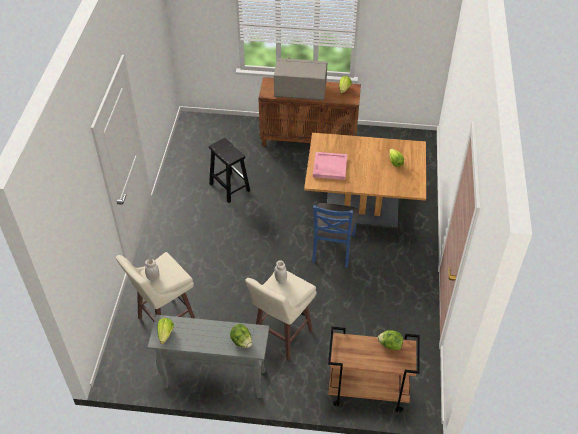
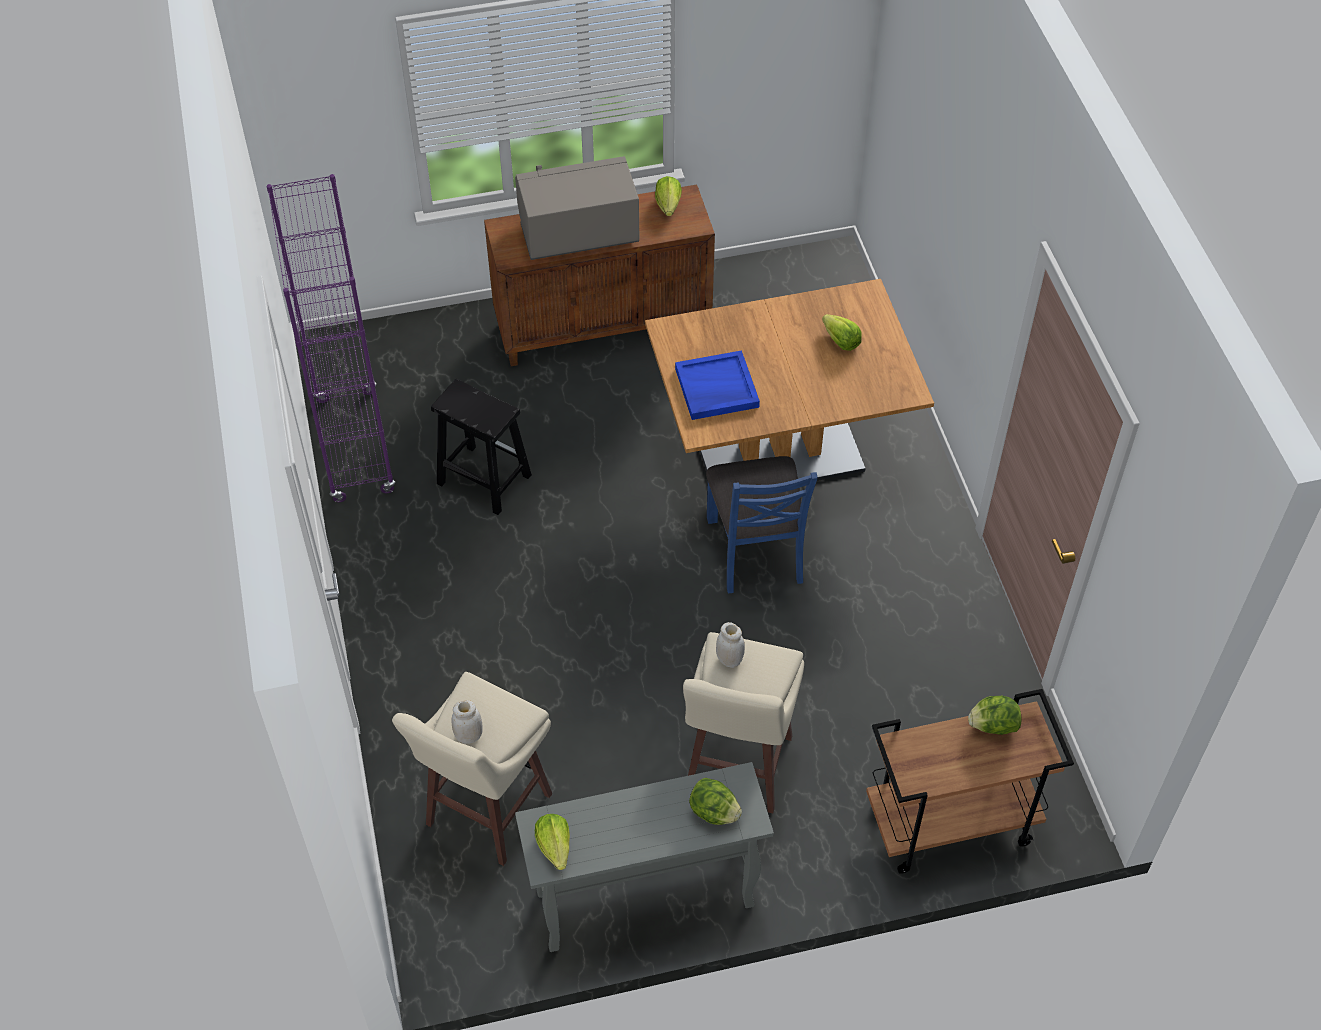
camera: 20 degrees left, 5 degrees up
(183, 160) = (354, 446): none -> purple bookcase
(329, 167) = (716, 388): pink tray -> blue tray

